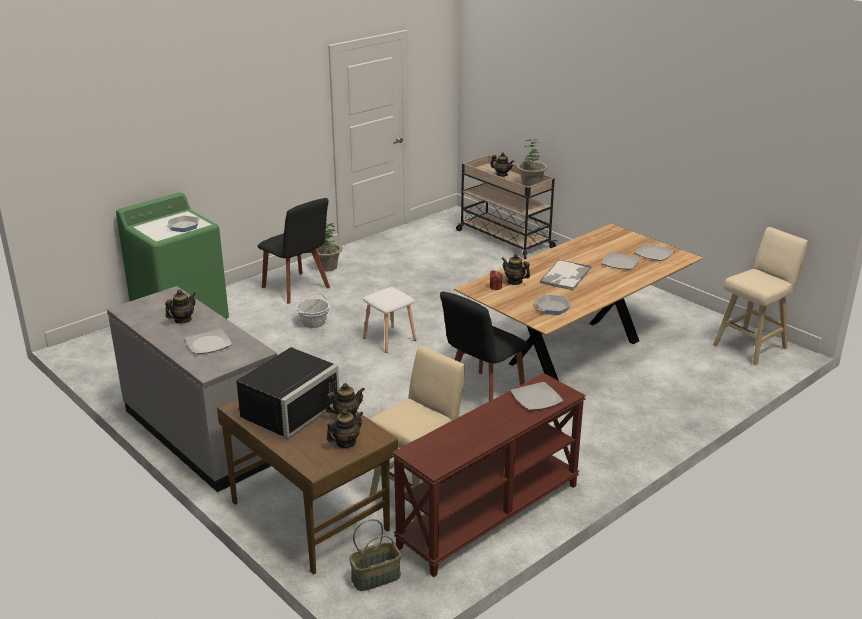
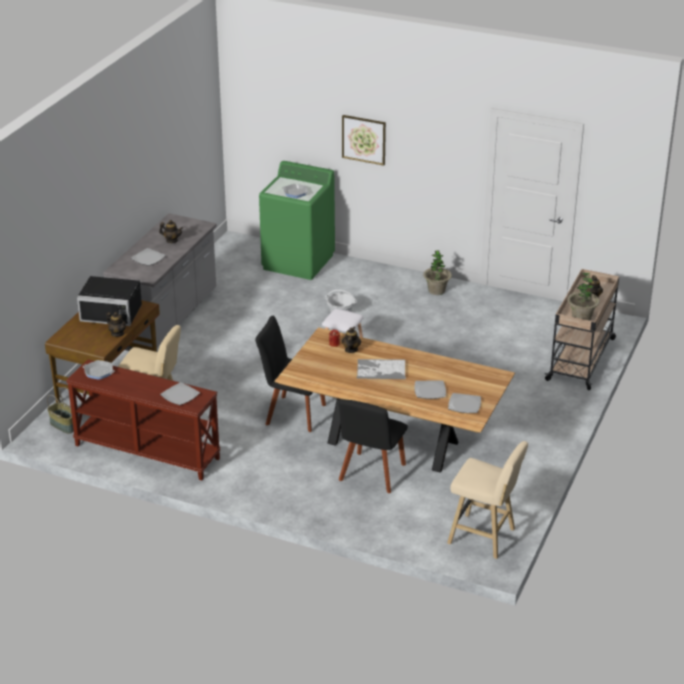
camera: 65 degrees right, 5 degrees up
(206, 138) = (364, 139): none -> picture
(297, 289) = (387, 290): black chair -> black chair (371, 474)
(345, 443) = (88, 341): teapot -> none
(552, 307) = (319, 375): frying pan -> frying pan (99, 372)

